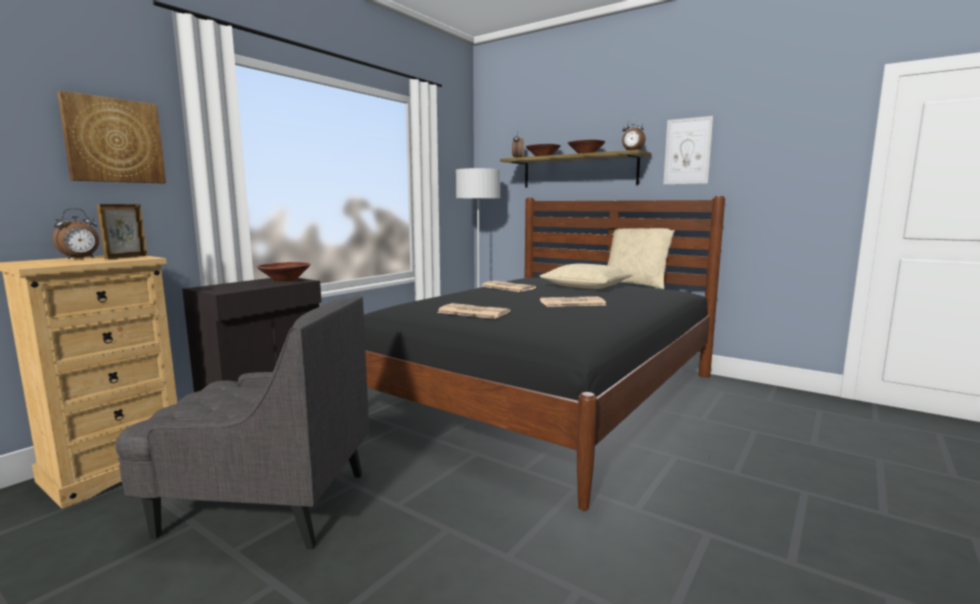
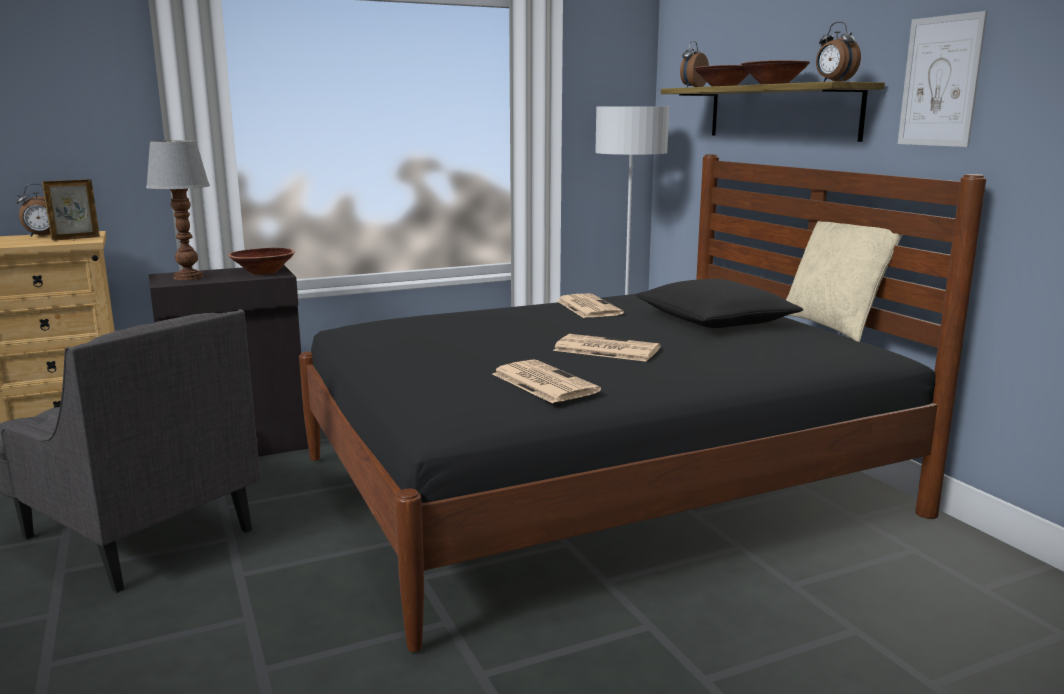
camera: 30 degrees right, 5 degrees up
(114, 141) = (88, 104): picture -> none
(230, 287) = (188, 277): none -> table lamp
(472, 312) = (437, 345): newspaper -> newspaper (542, 382)
(586, 286) = (715, 320): beige pillow -> black pillow

